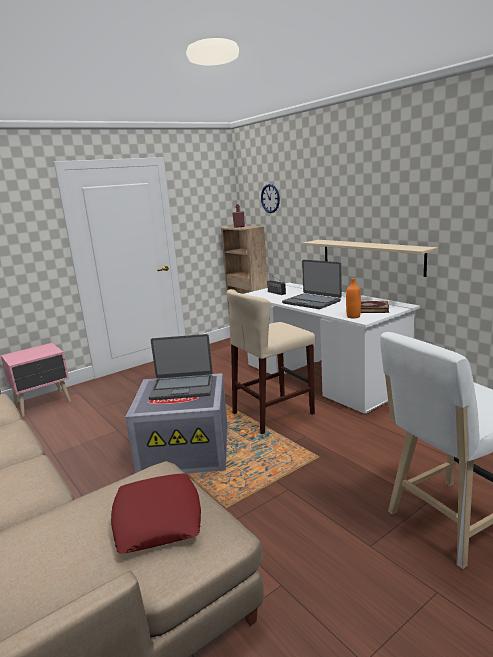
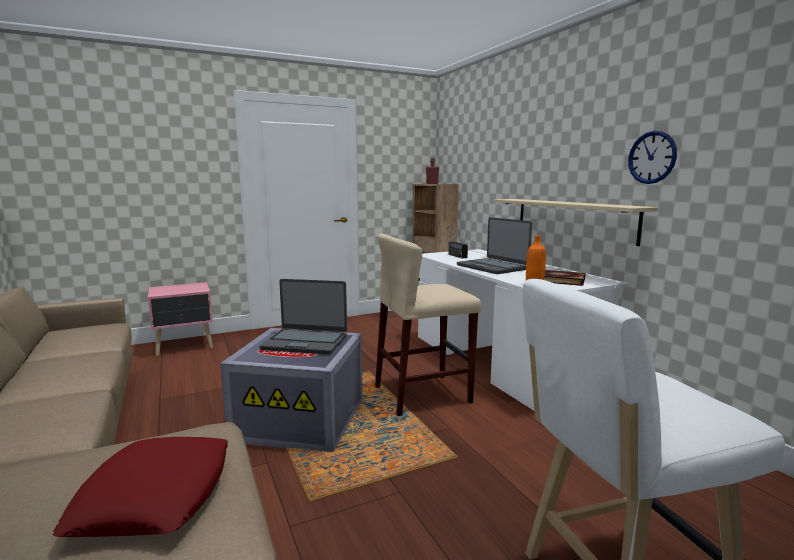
camera: 10 degrees right, 5 degrees down
(270, 198) = (468, 152): wall clock -> wall clock (652, 157)

